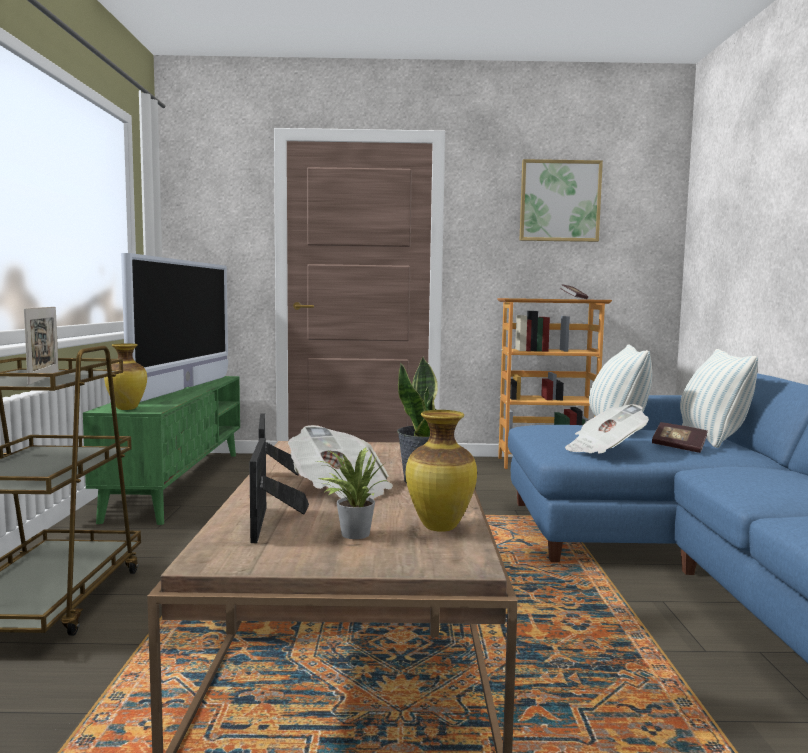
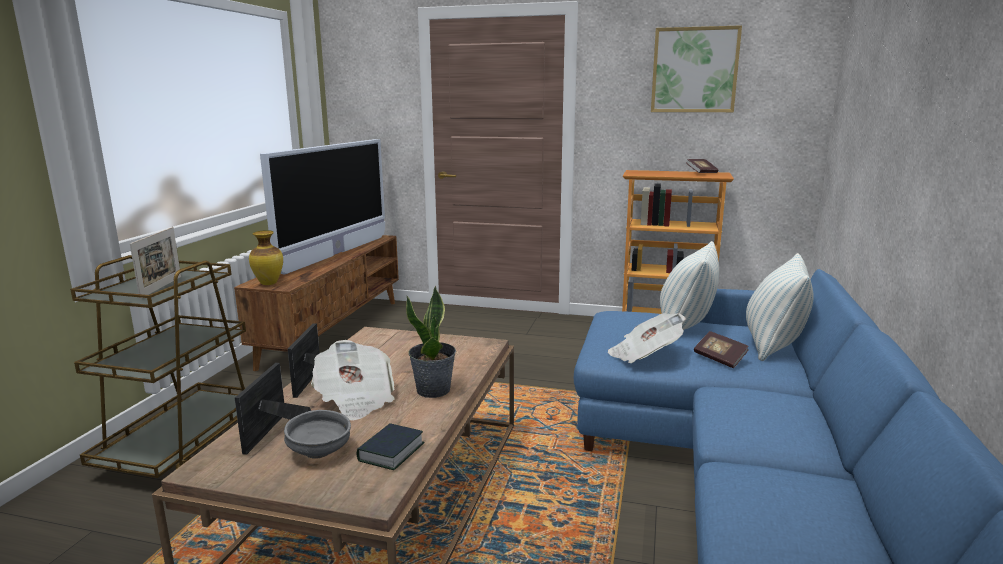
camera: 15 degrees right, 10 degrees up
(178, 483) = (333, 332): green tv stand -> brown tv stand
(351, 534) = (320, 452): potted plant -> grey bowl
(438, 527) = (391, 452): vase -> book

